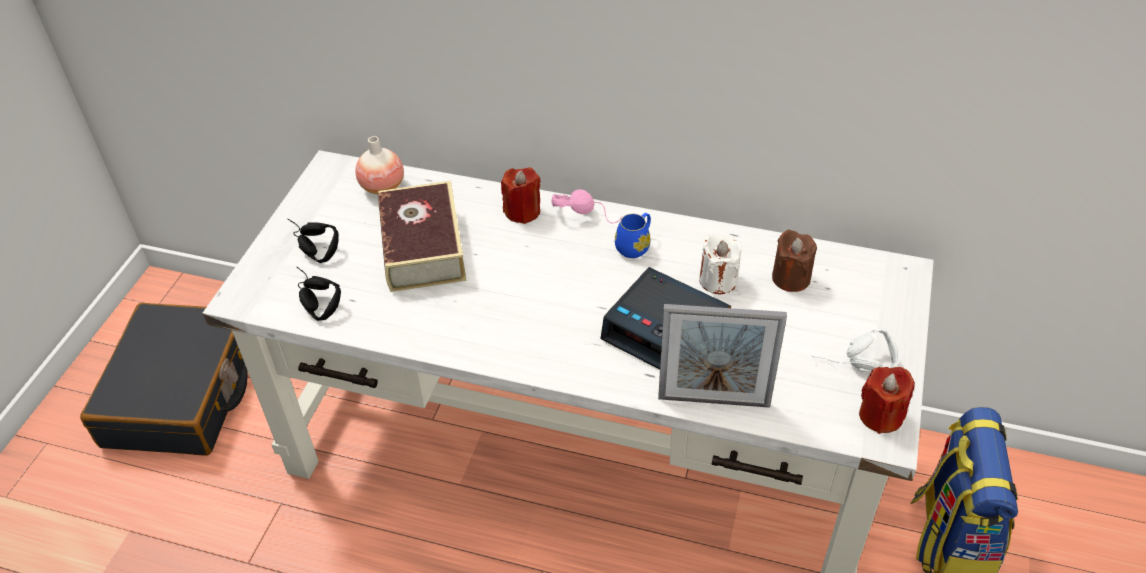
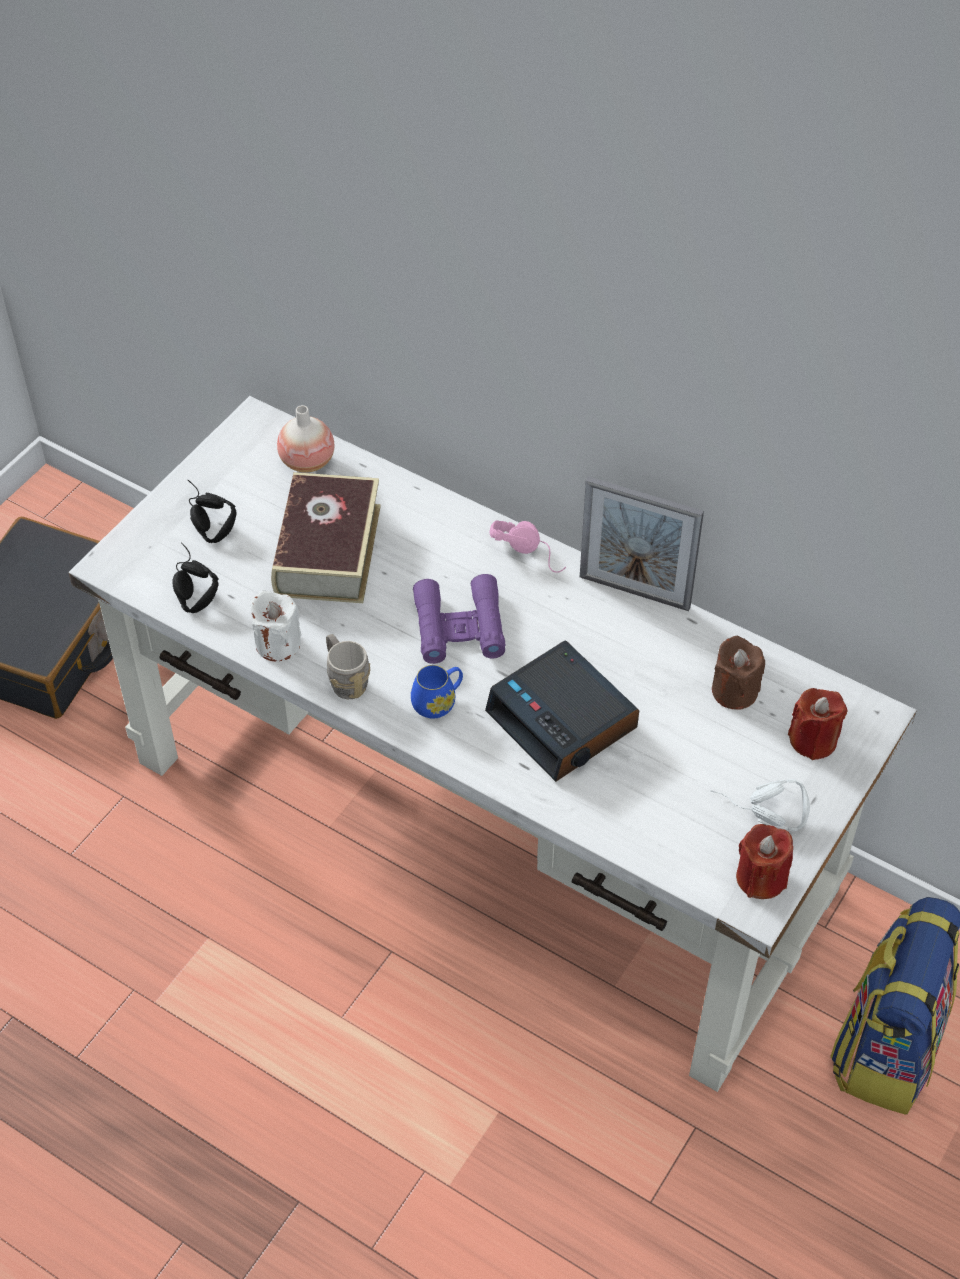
camera: 15 degrees right, 5 degrees up
(473, 343) = (345, 680): none -> grey mug
(522, 211) = (456, 531): red candle -> red candle (813, 740)
(553, 280) = (459, 627): none -> purple binoculars
(635, 246) = (570, 607): blue mug -> blue mug (438, 702)
(713, 401) = (582, 813): picture frame -> picture frame (634, 592)
(718, 280) = (648, 673): white candle -> white candle (278, 643)

